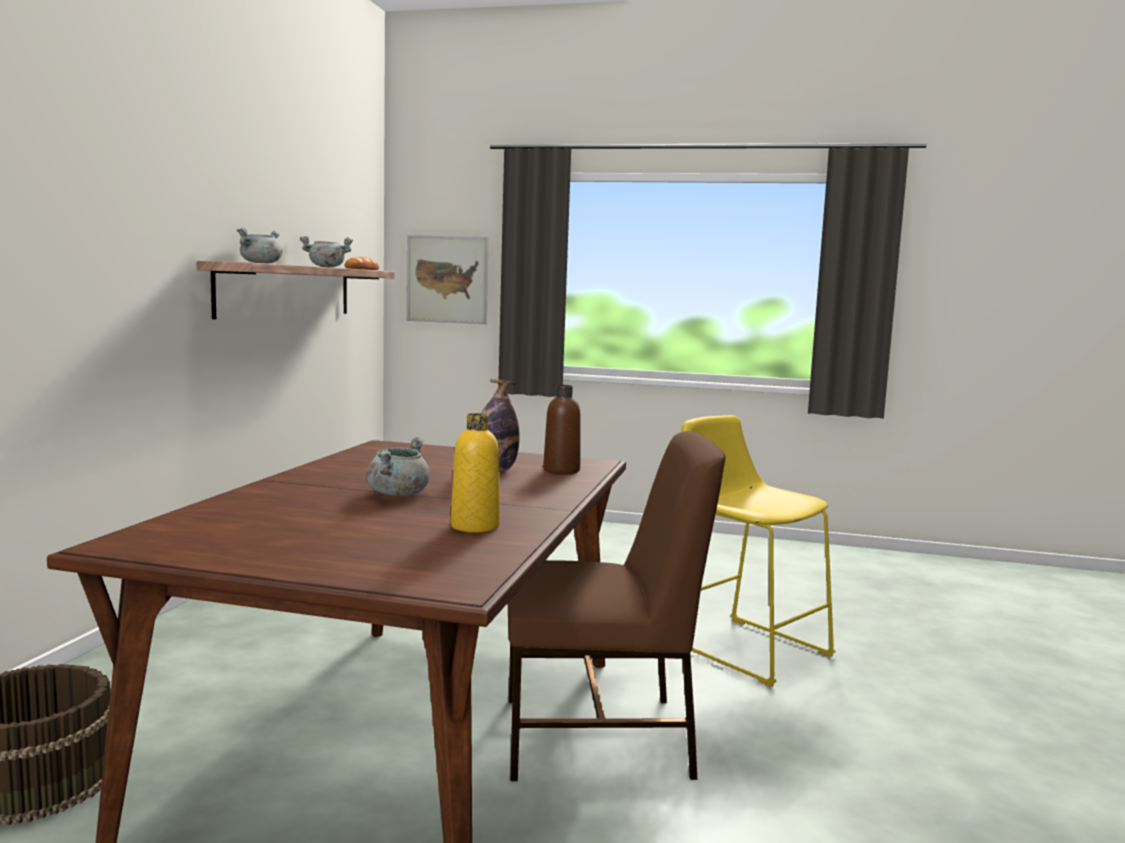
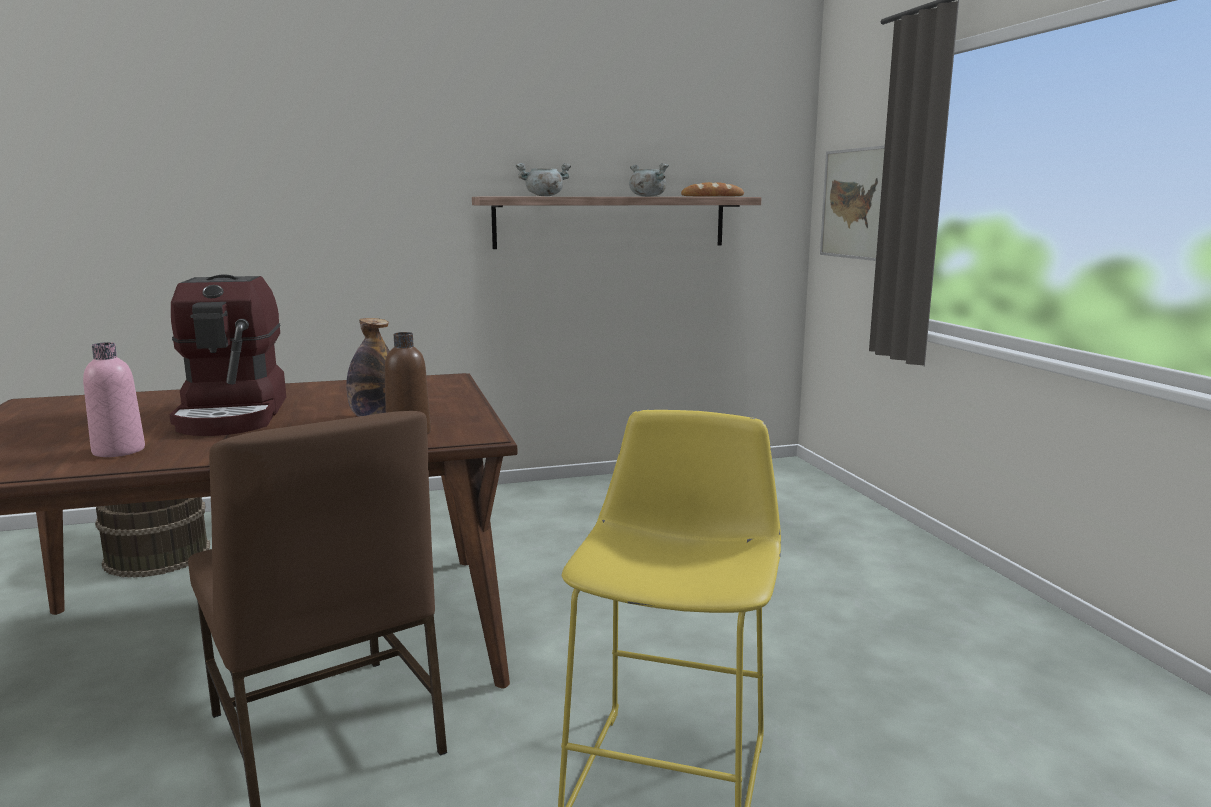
camera: 60 degrees right, 5 degrees up
(398, 494) = (234, 415): grey cooking pot -> coffee machine
(475, 526) = (119, 451): yellow bottle -> pink bottle

